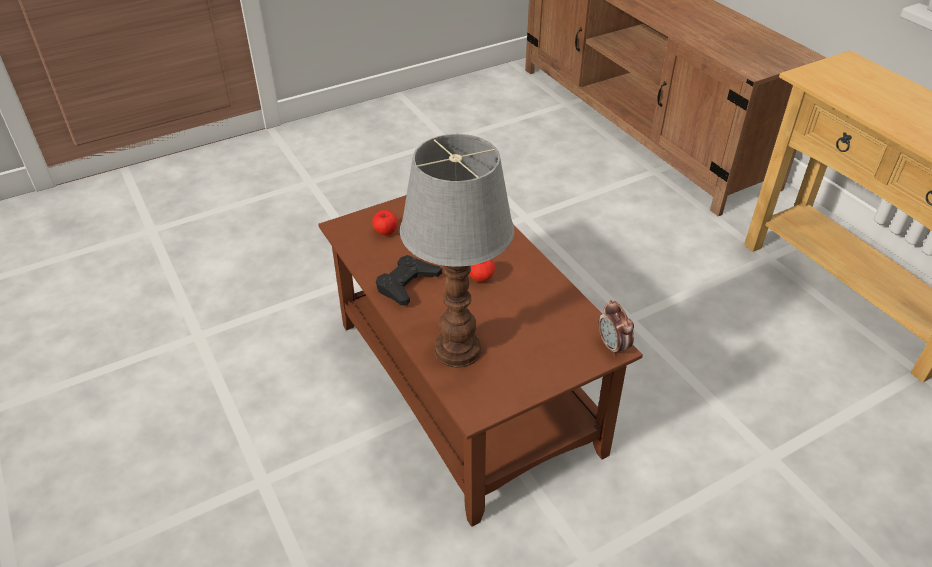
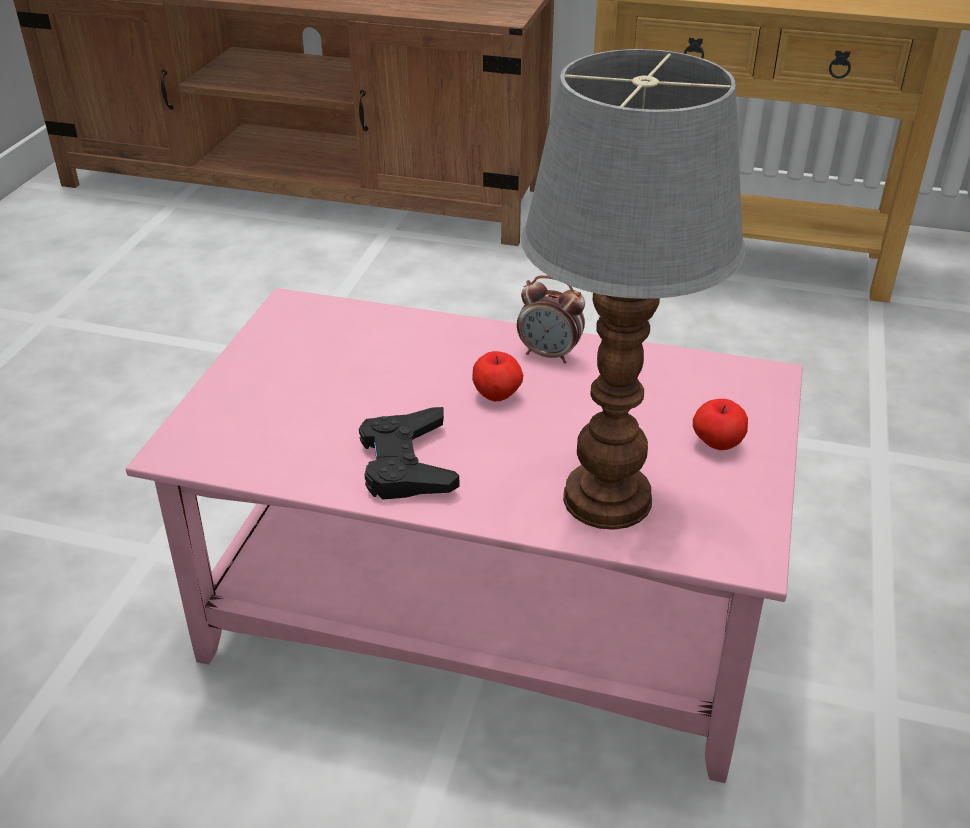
camera: 45 degrees left, 5 degrees down
(385, 232) = (265, 416): apple -> apple (717, 444)
(468, 387) = (489, 612): brown coffee table -> pink coffee table
(613, 346) = (764, 376): alarm clock -> alarm clock (549, 354)

